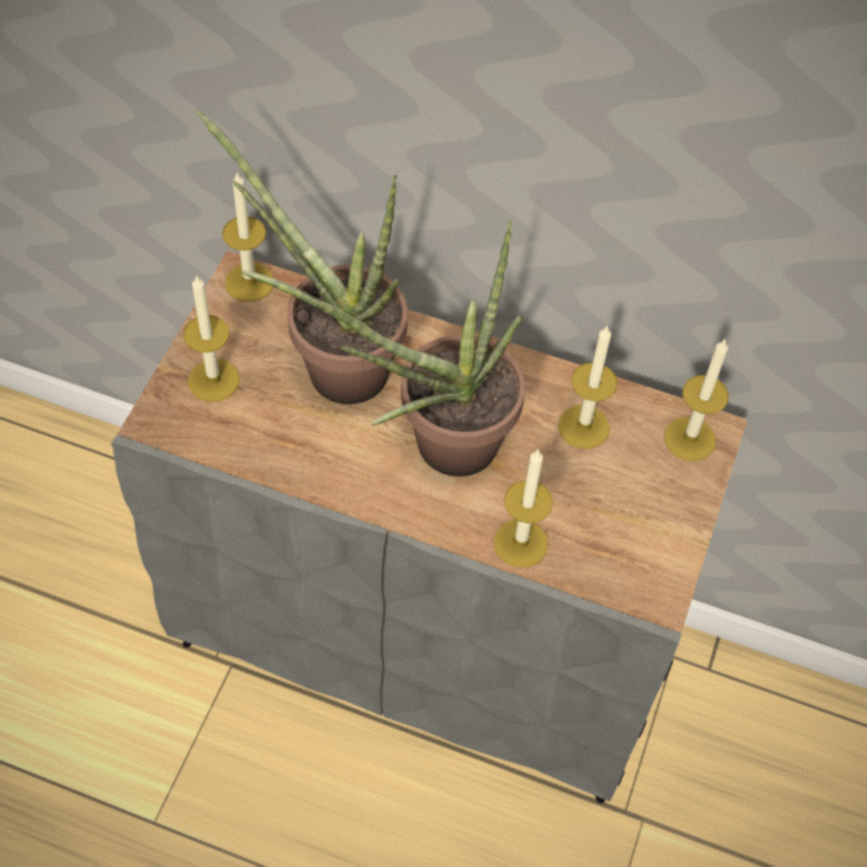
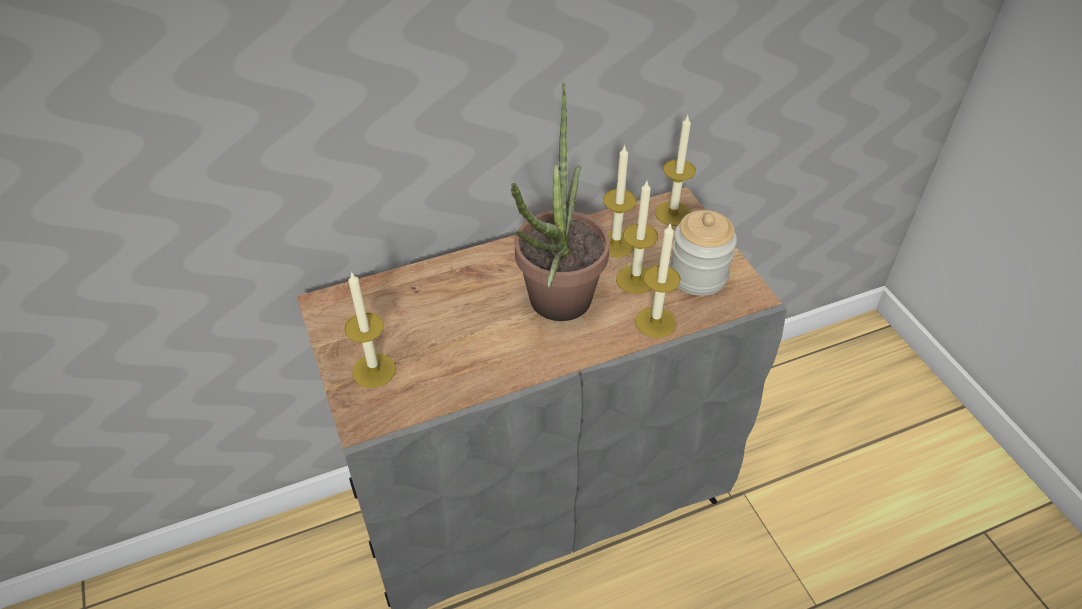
camera: 40 degrees left, 10 degrees down
(249, 282) = (333, 302): candle -> candle (635, 279)
(332, 364) = (439, 310): potted plant -> none
(627, 529) = (698, 275): none -> jar

